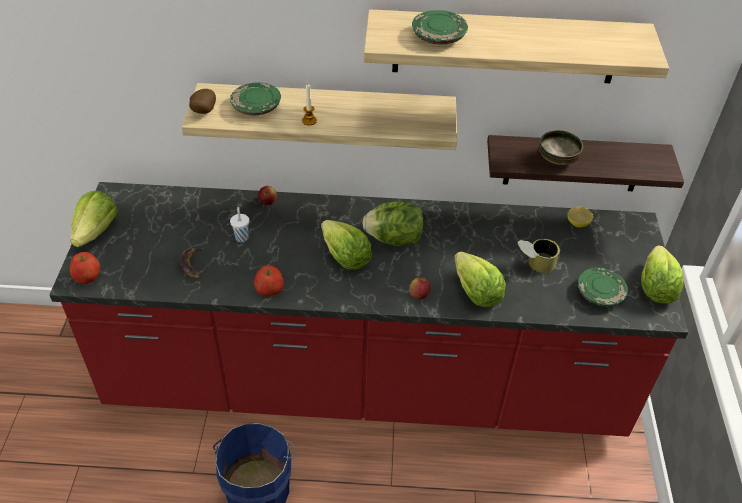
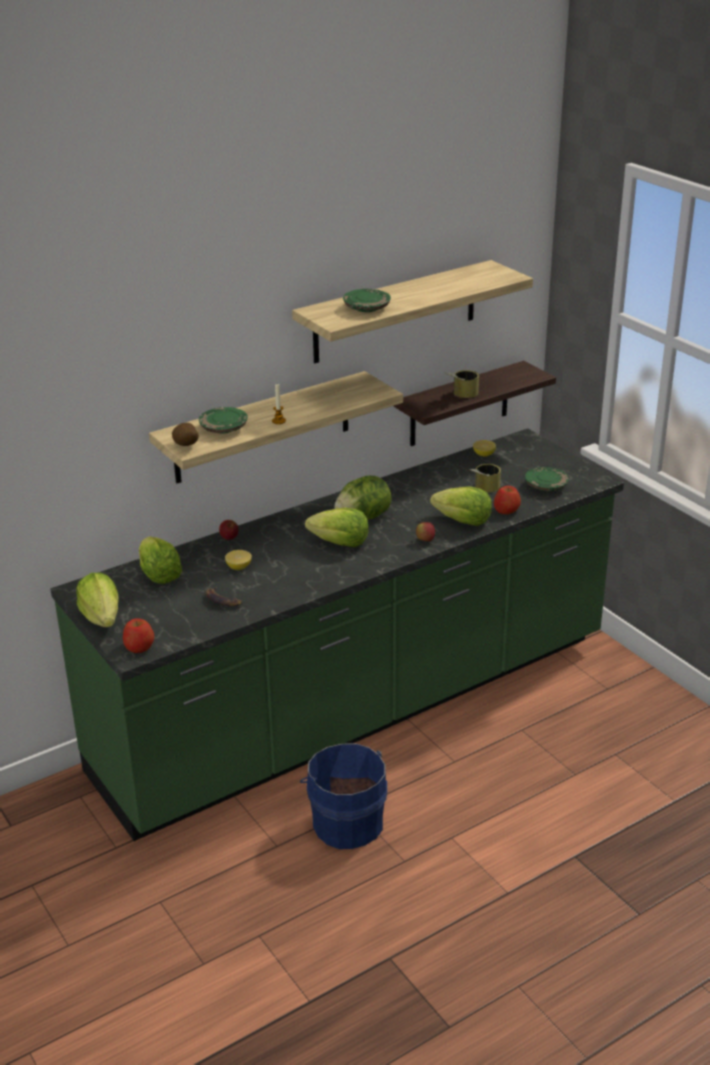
camera: 35 degrees left, 15 degrees down
(242, 237) = (239, 567): white cup -> lemon
(269, 289) = (307, 586): apple -> apple (506, 510)
(366, 382) = (357, 708): red counter -> green counter
(558, 159) = (460, 395): bowl -> can
(655, 287) = (577, 468): lettuce -> lettuce (159, 575)

